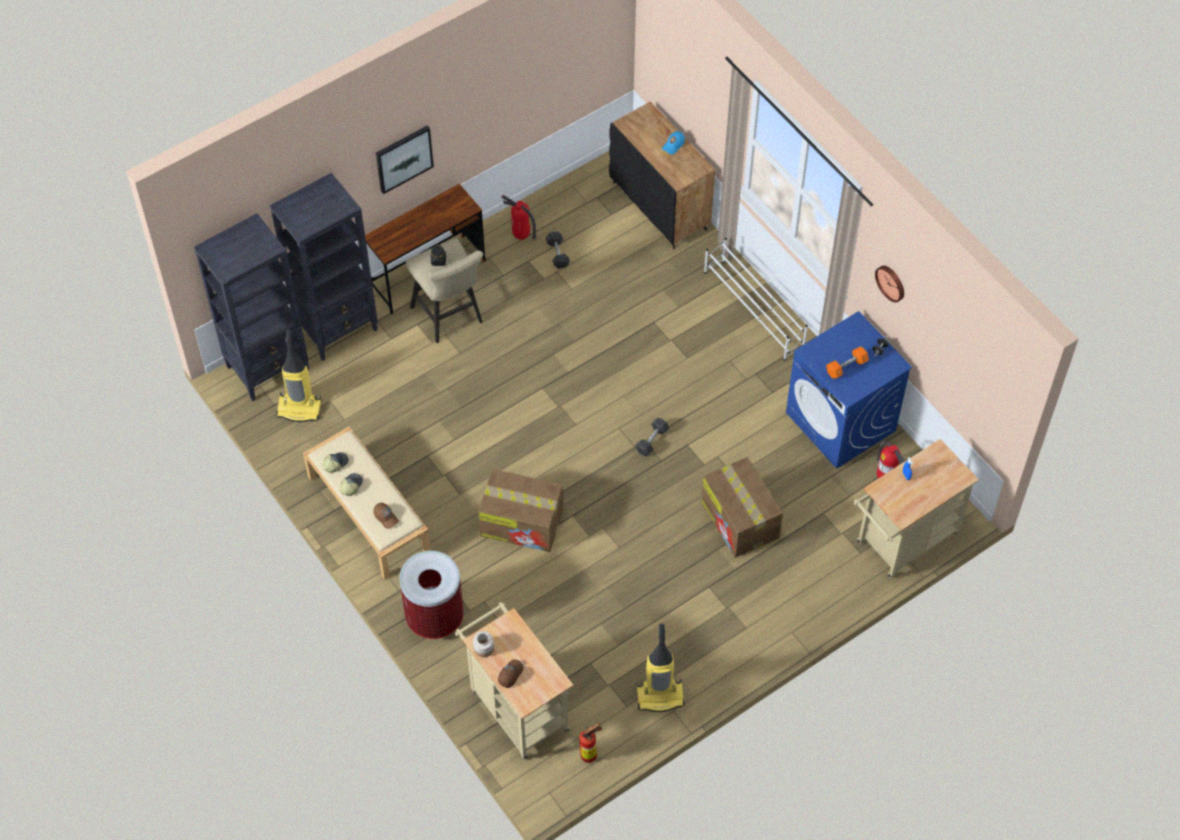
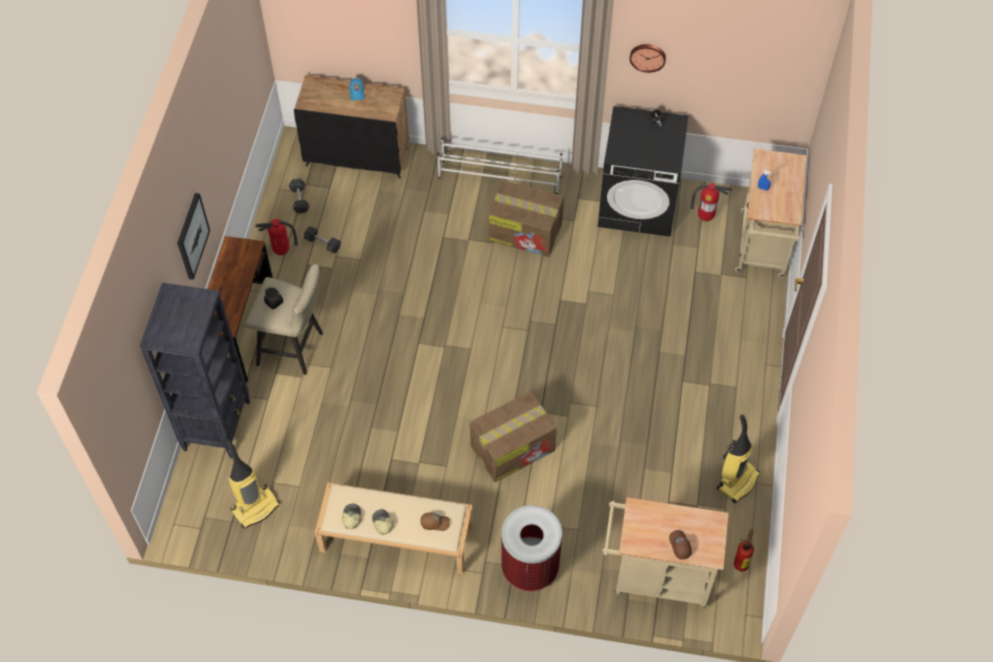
camera: 45 degrees left, 0 degrees up
(268, 368) = (195, 498): black bookcase -> none
(483, 648) = (640, 545): jar -> none
(652, 440) = (534, 317): black dumbbell -> black dumbbell (299, 200)
(740, 520) = (651, 320): cardboard box -> cardboard box (526, 232)
(841, 422) = (638, 204): blue washing machine -> black washing machine
(846, 367) = (649, 147): orange dumbbell -> none

